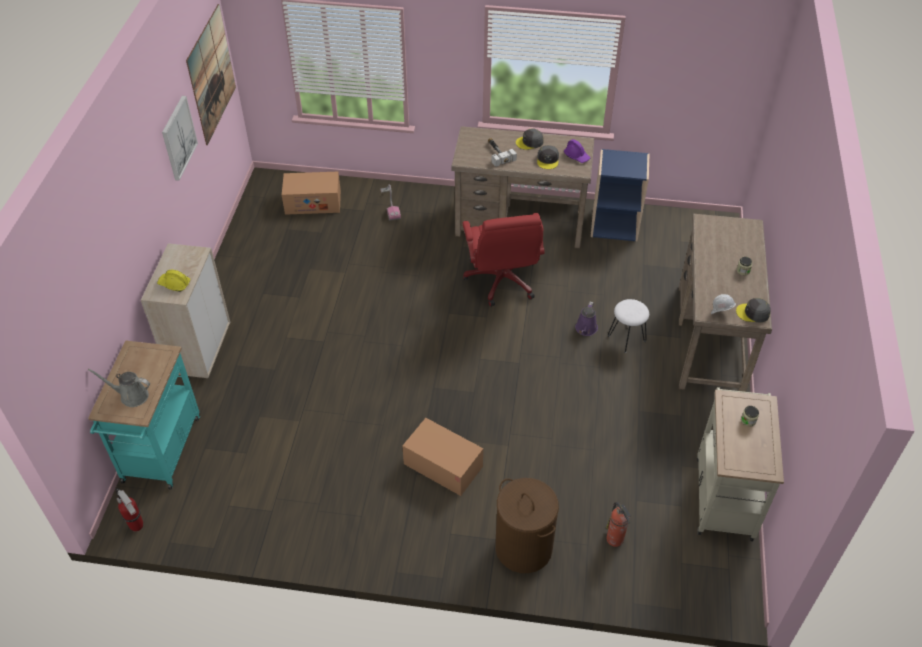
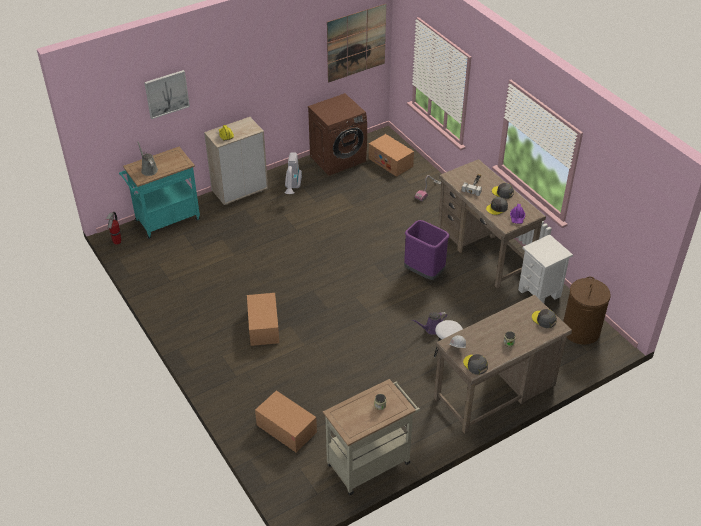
camera: 50 degrees right, 5 degrees down
(178, 138) = (296, 63): picture -> picture (166, 94)
(252, 302) = (292, 188): none -> vacuum cleaner
(255, 238) = (338, 160): none -> brown washing machine
(502, 284) = (424, 272): red office chair -> purple trash can
(523, 548) = (242, 391): brown laundry basket -> brown laundry basket (580, 330)
(615, 225) = (539, 293): blue bookcase -> white nightstand
(615, 540) = (286, 429): fire extinguisher -> cardboard box
(733, 228) = (544, 319): none -> grey cap

